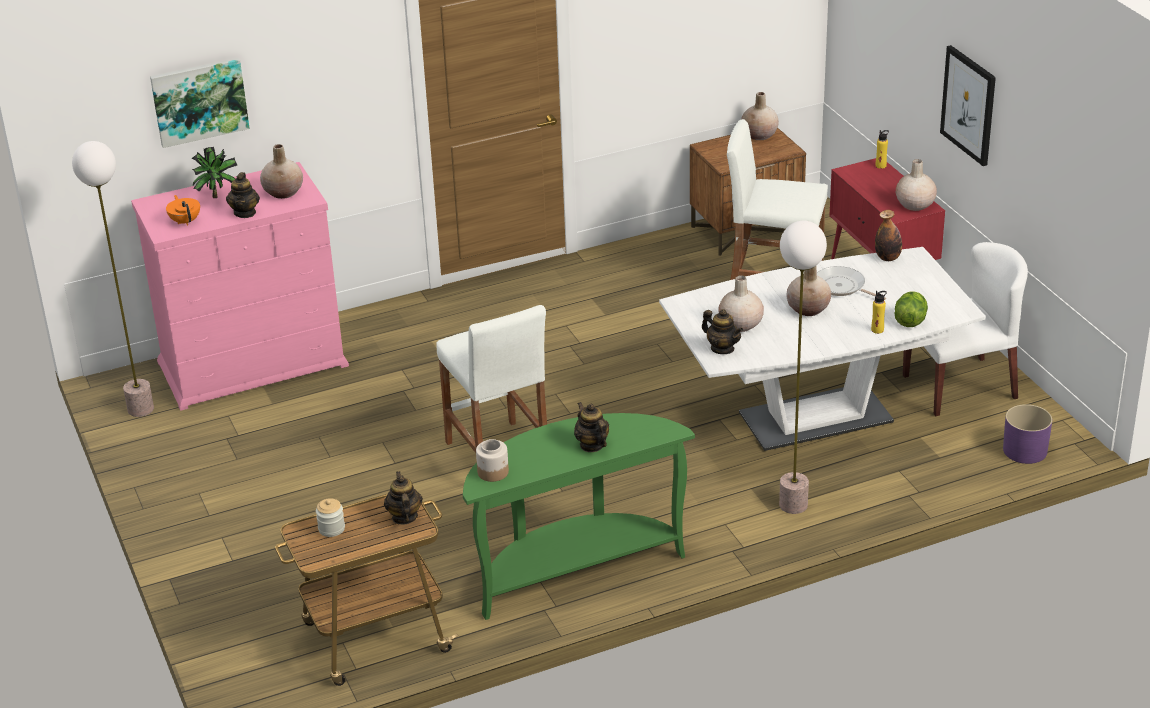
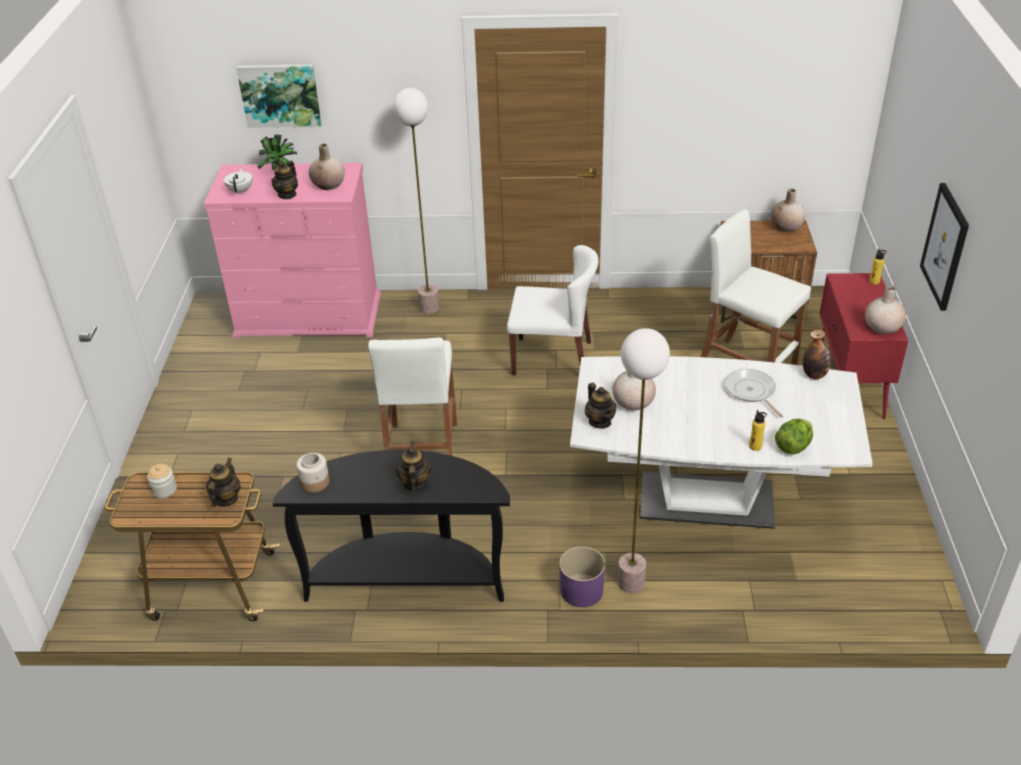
camera: 25 degrees right, 5 degrees up
(140, 409) = (208, 328): floor lamp -> floor lamp (429, 307)
(185, 221) = (241, 191): orange teapot -> white teapot
(574, 569) = (407, 578): green console table -> black console table
(808, 309) = (705, 405): beige vase -> none
(960, 386) = (860, 512): white chair -> white chair (553, 358)
(1025, 450) = (884, 601): purple planter -> purple planter (582, 590)

